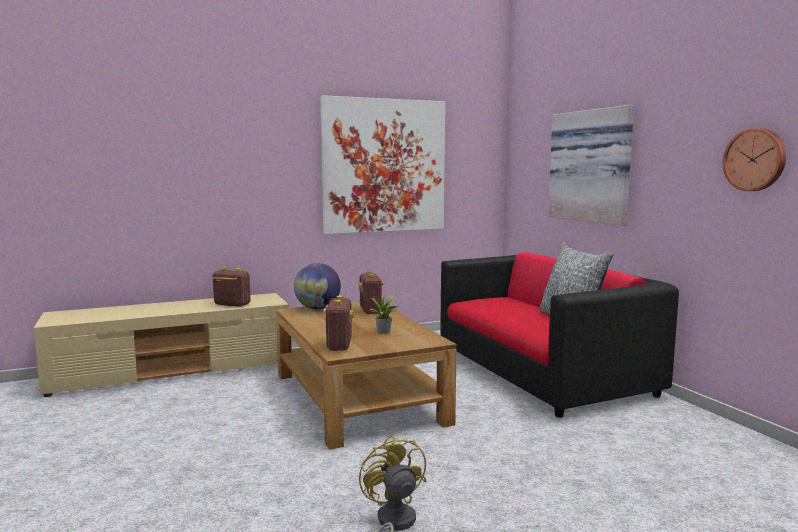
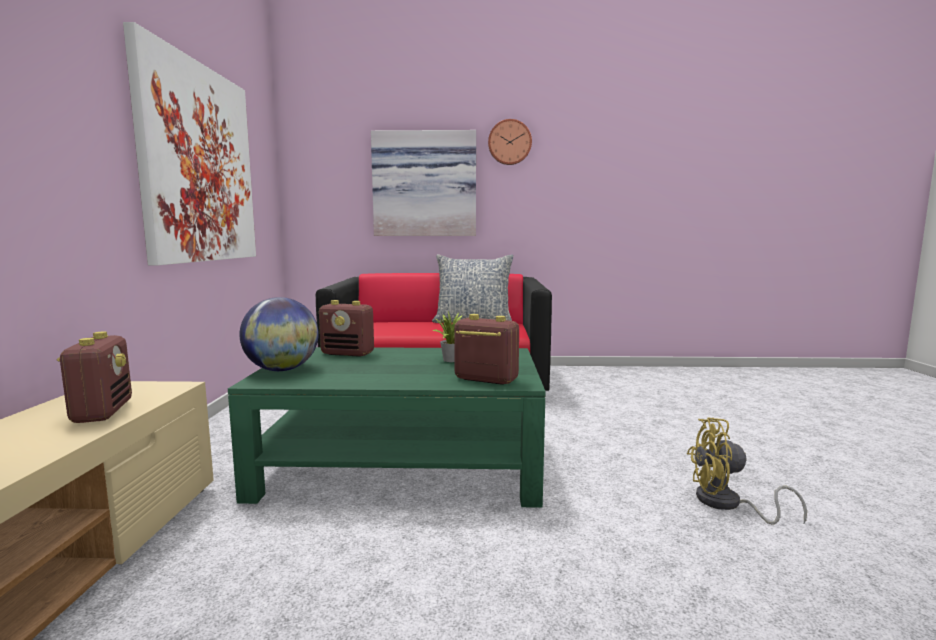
camera: 65 degrees left, 0 degrees up
(231, 304) = (102, 412): radio -> radio turned 120 degrees clockwise
(357, 398) = (403, 464): brown coffee table -> green coffee table
(755, 160) = (587, 180): wall clock -> wall clock (509, 142)

